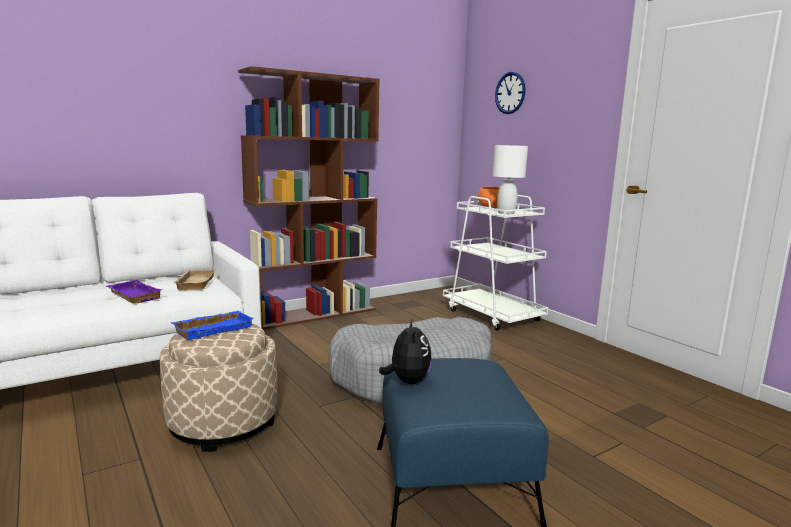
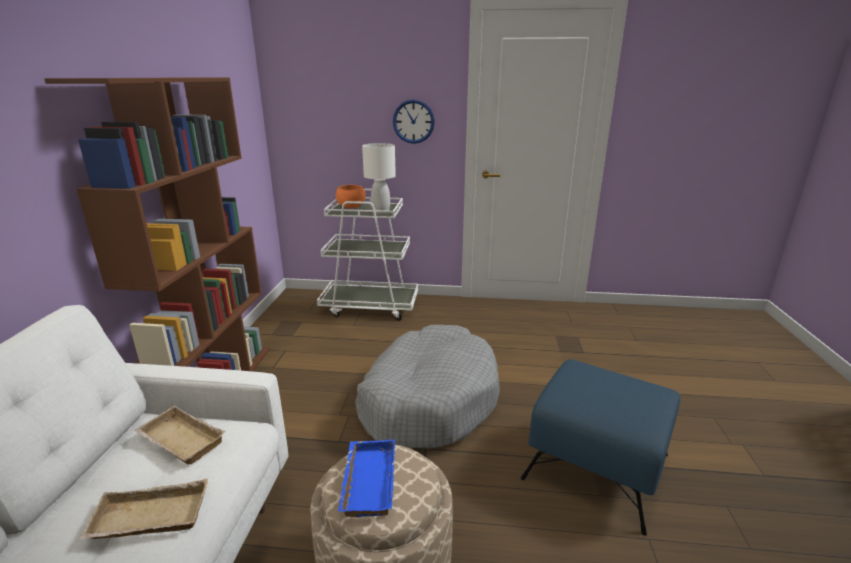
camera: 50 degrees left, 10 degrees up
(132, 296) = (147, 520): purple tray -> beige tray
(407, 381) = (589, 413): plush toy -> none
(510, 93) = (333, 83): wall clock -> wall clock (413, 121)

